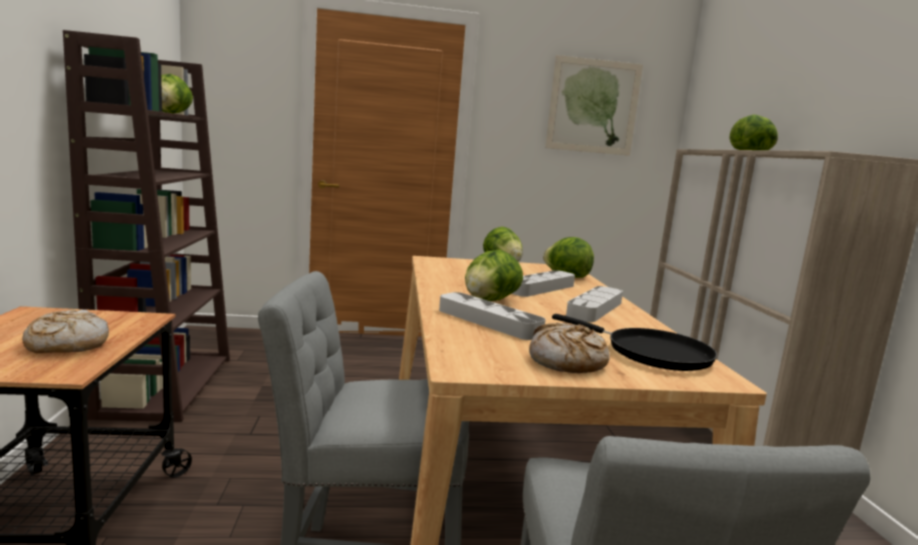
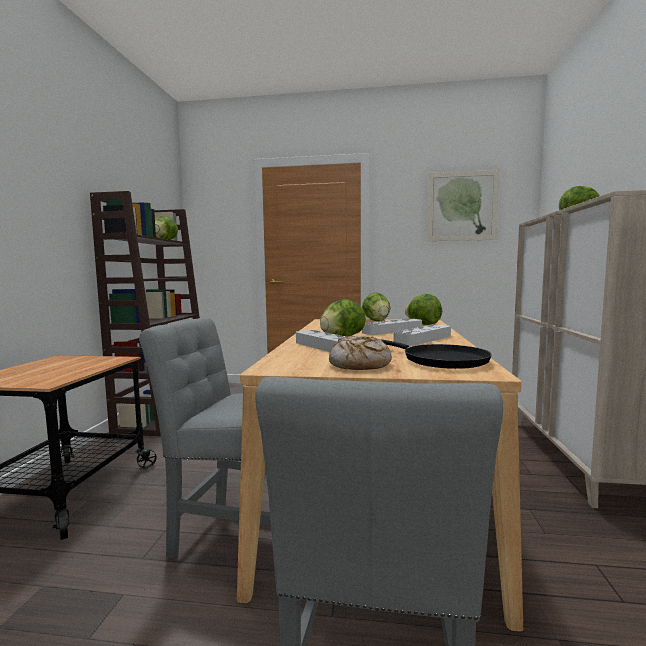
camera: 15 degrees right, 5 degrees down
(66, 344) = (61, 371): bread -> none

